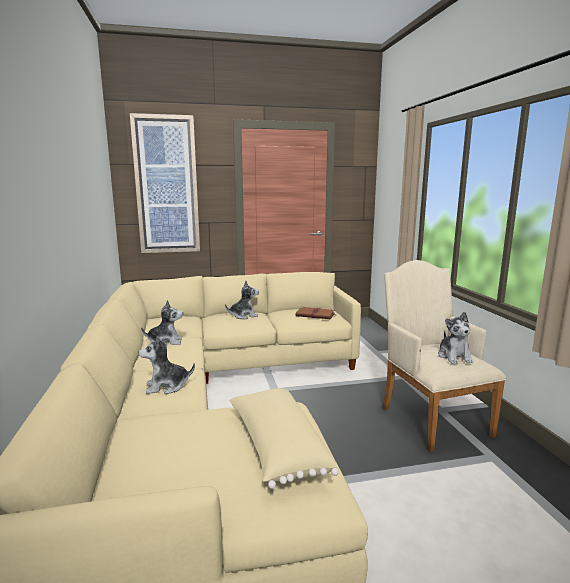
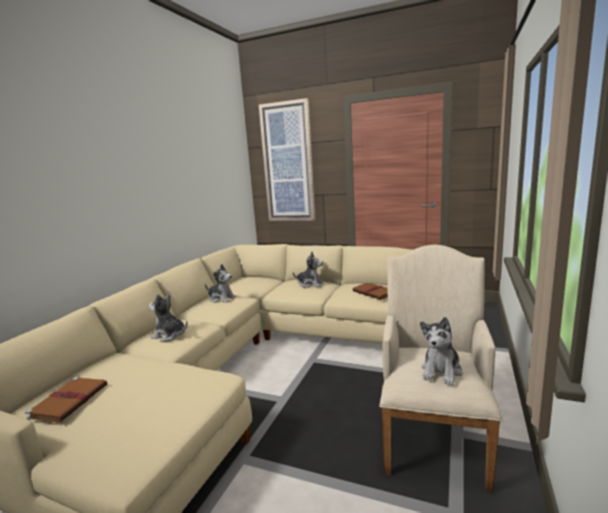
camera: 35 degrees right, 0 degrees up
(166, 471) = (70, 400): none -> brown book
(276, 447) = (157, 410): beige pillow -> none

